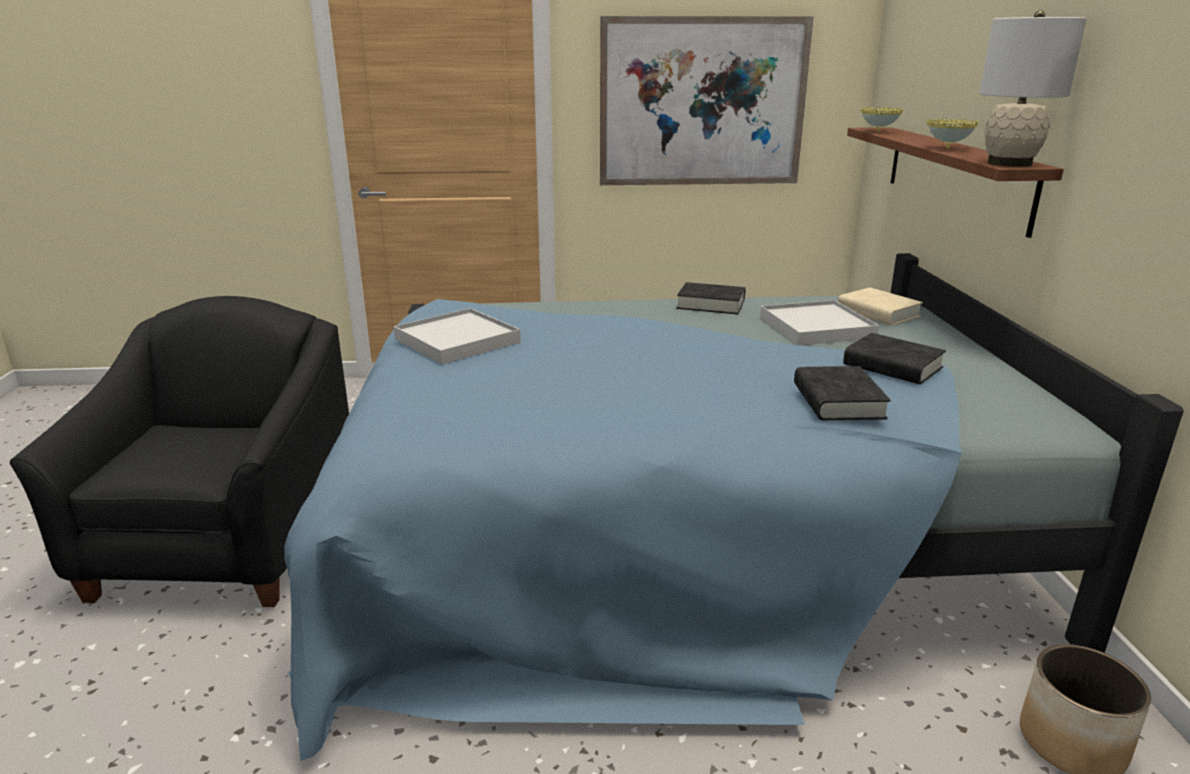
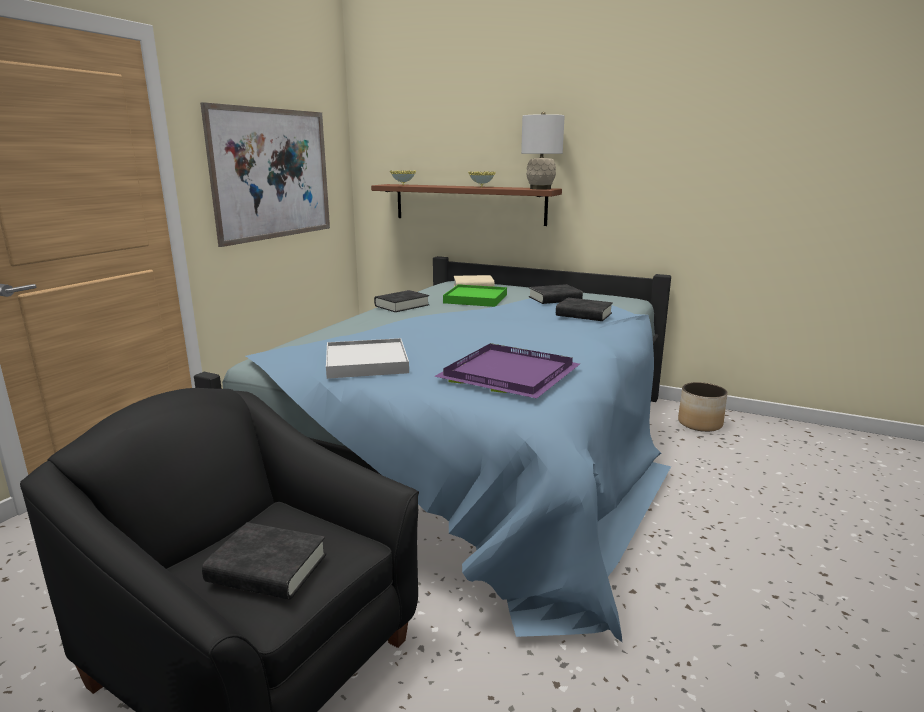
camera: 60 degrees left, 5 degrees down
(153, 454) = (267, 569): none -> black book
(480, 409) = (506, 375): none -> purple tray
(816, 328) = (475, 299): white tray -> green tray

